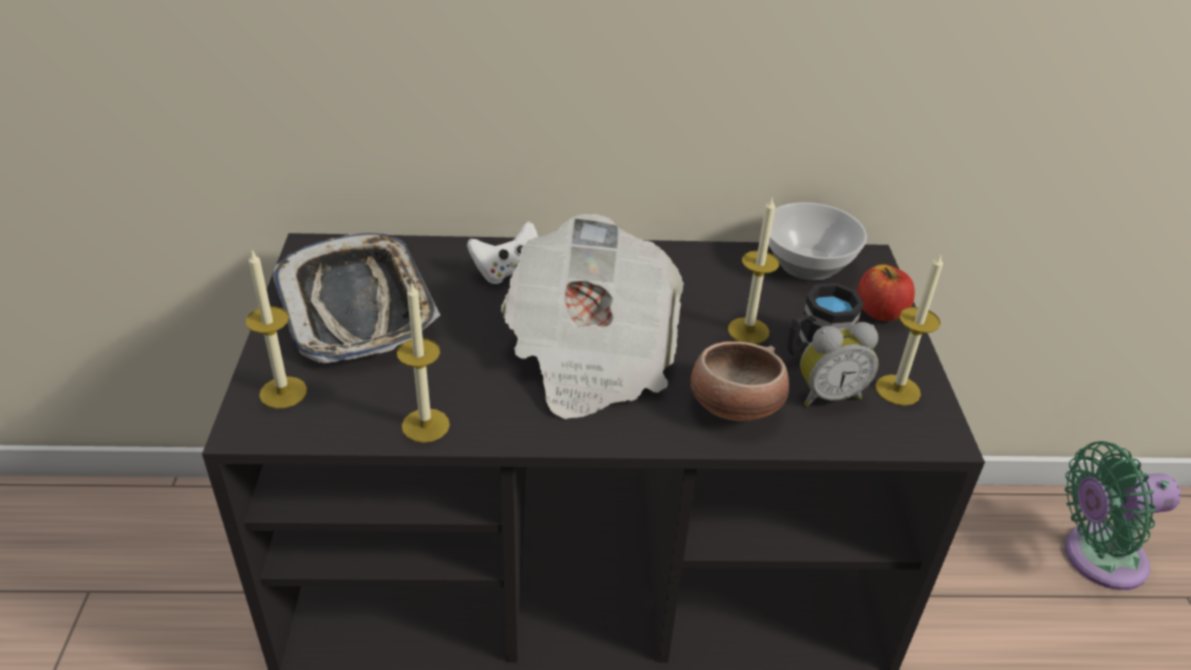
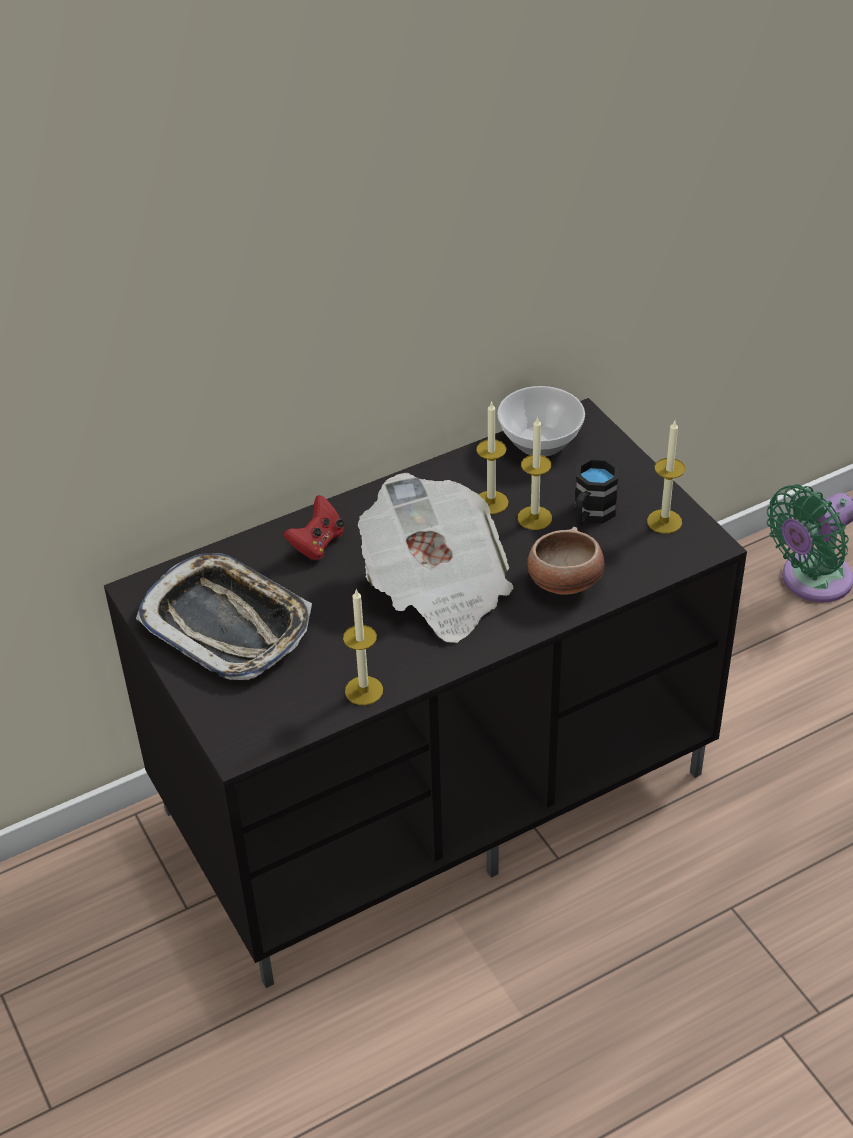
camera: 25 degrees left, 5 degrees up
(283, 392) = (237, 714): candle -> candle (491, 502)
(508, 271) = (317, 543): white game controller -> red game controller
(828, 394) = (621, 545): alarm clock -> none
(880, 312) = (617, 462): apple -> none

